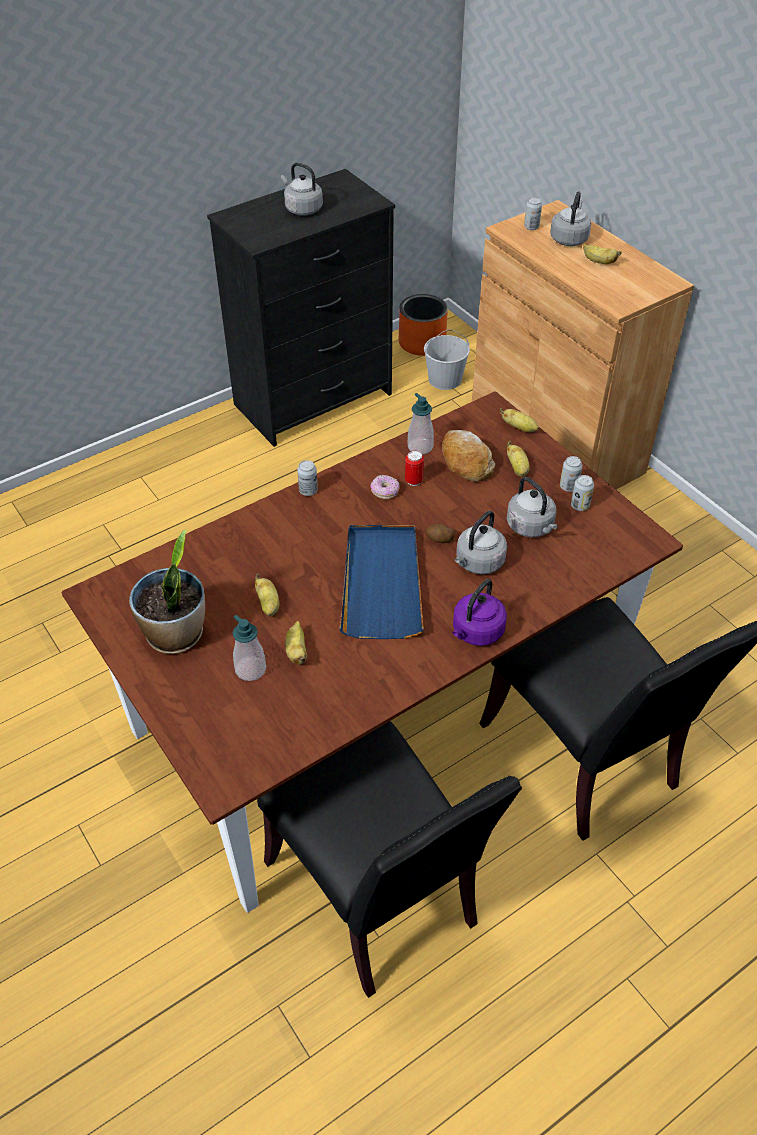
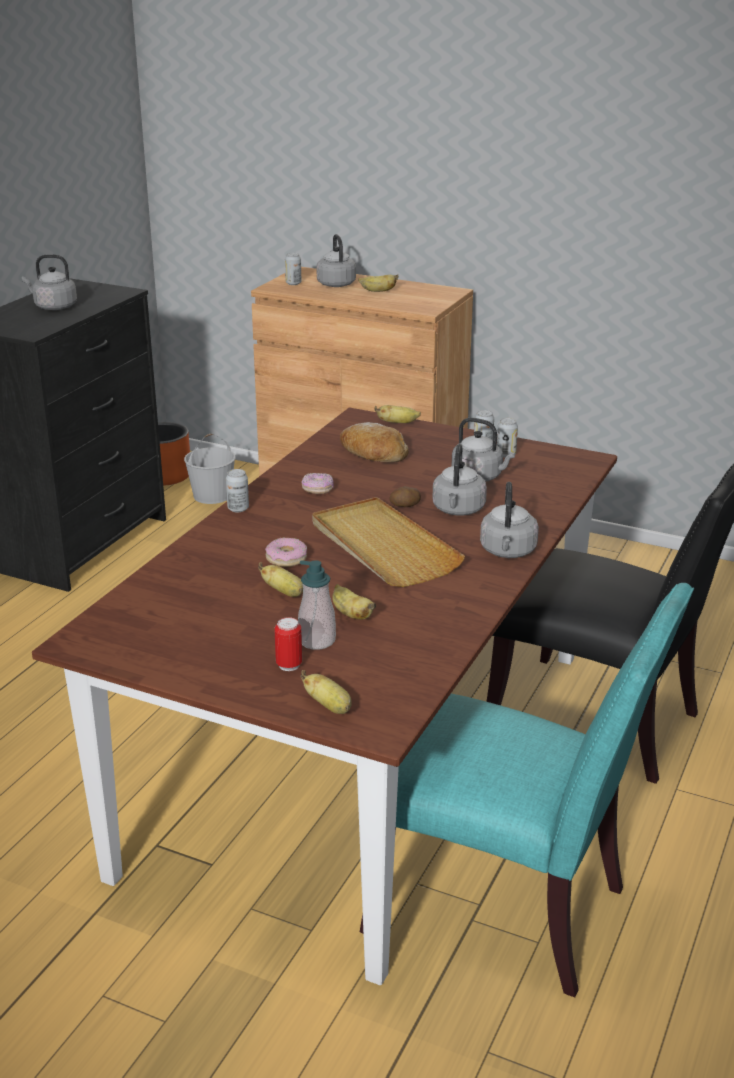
camera: 30 degrees left, 20 degrees down
(176, 634) = (207, 641): potted plant -> none
(299, 566) = (286, 558): none -> donut
(380, 896) = (509, 908): black chair -> turquoise chair
(381, 583) = (383, 547): blue tray -> beige tray
(413, 481) = (337, 477): can -> can (289, 665)
(420, 447) = (318, 455): soap dispenser -> none
(476, 632) = (508, 552): purple kettle -> grey kettle
(517, 469) = (425, 446): banana -> banana (329, 707)

